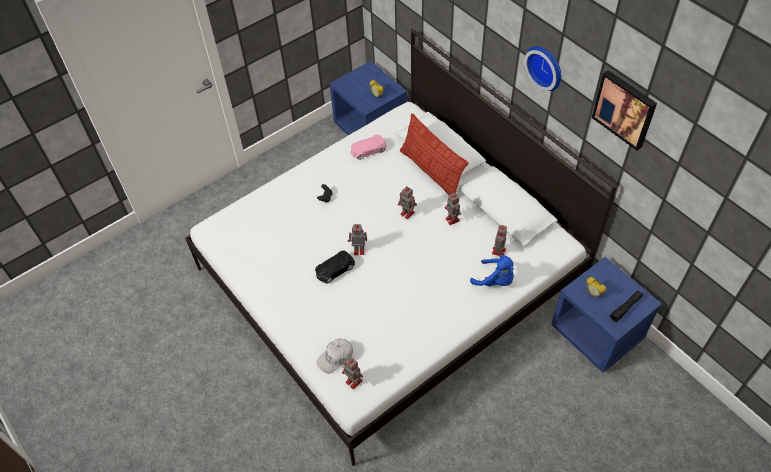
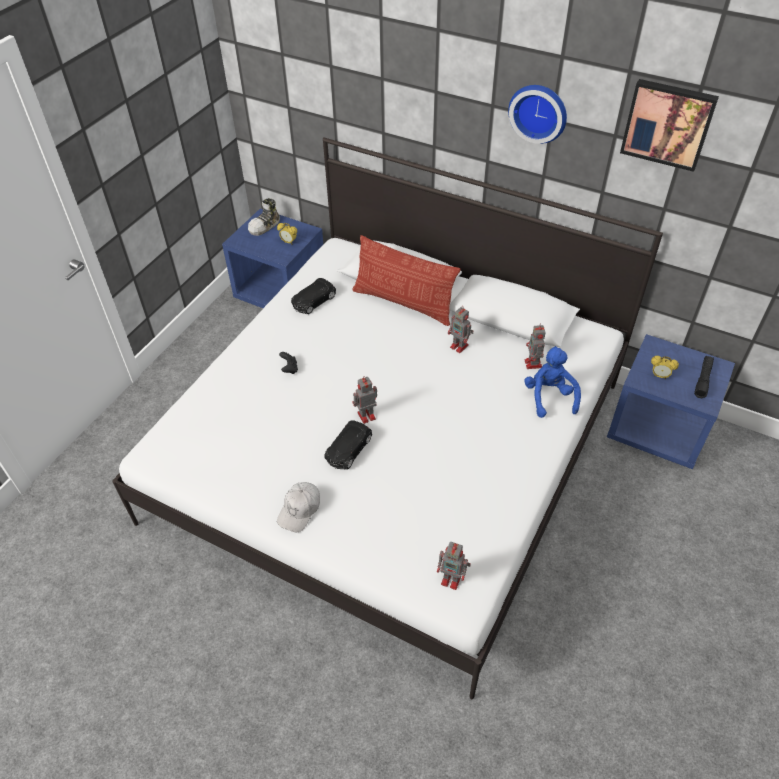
camera: 25 degrees left, 5 degrees down
(335, 357) = (410, 558): white cap -> white cap (300, 510)
(366, 77) = (265, 226): none -> shoe
(368, 150) = (313, 301): pink toy car -> black toy car
(408, 213) = (403, 356): toy robot -> none
(495, 280) = (549, 397): blue plush toy -> blue plush toy turned 105 degrees counterclockwise

